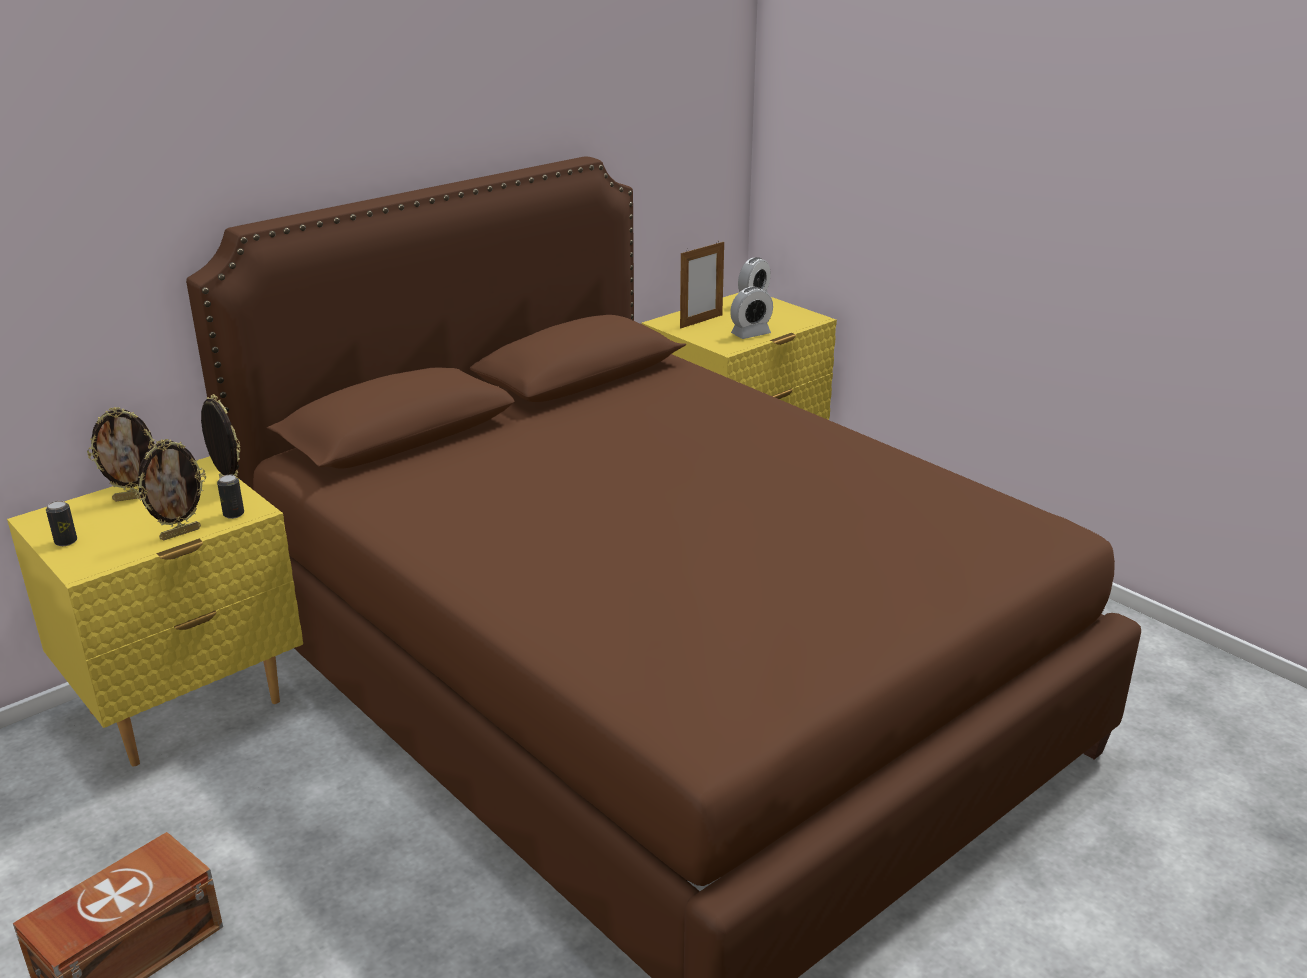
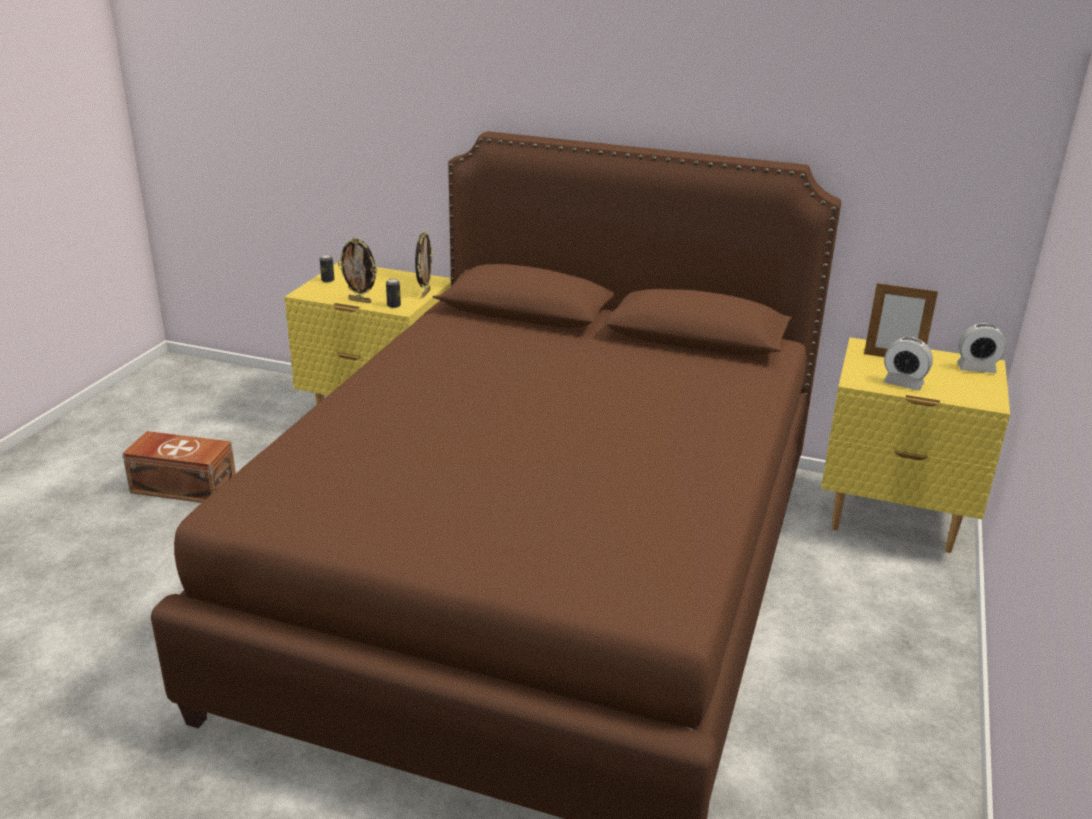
camera: 60 degrees right, 0 degrees up
(134, 497) = (388, 278): picture frame -> none

